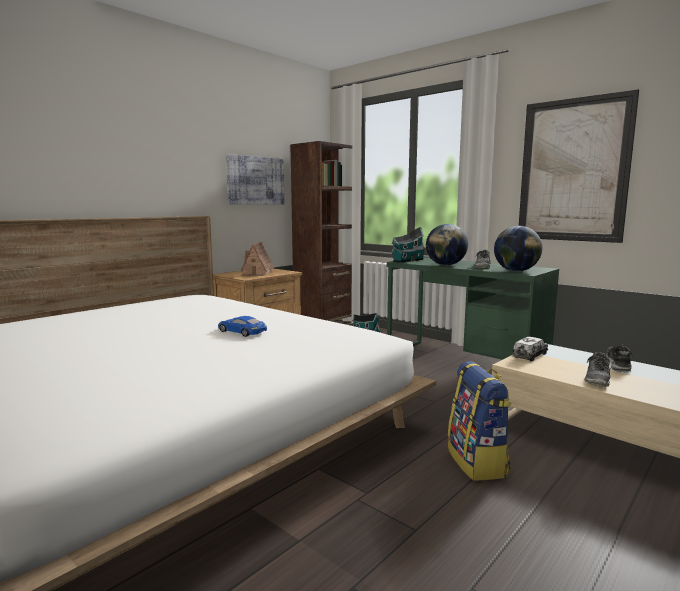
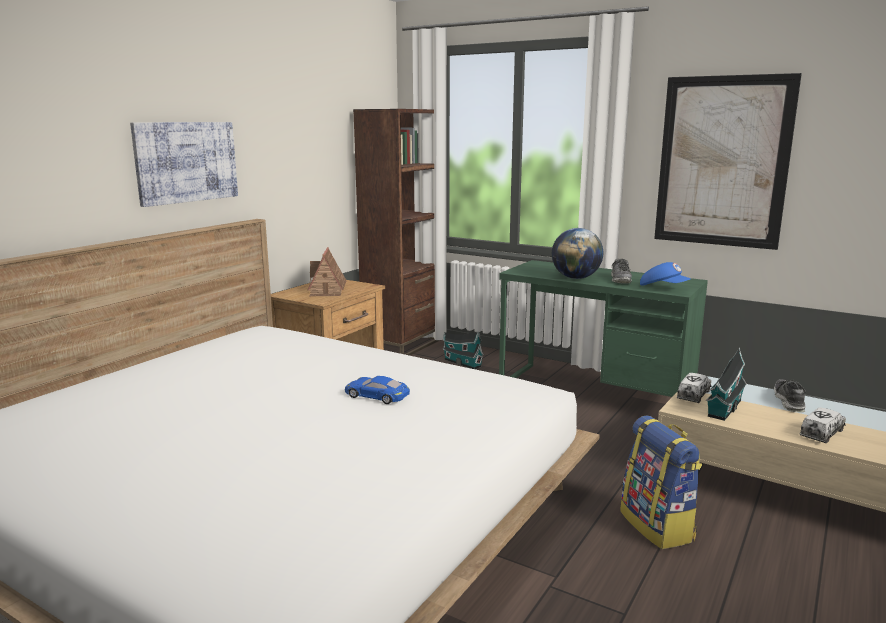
camera: 10 degrees left, 5 degrees up
(255, 180) = (313, 163): picture -> picture (186, 162)
(407, 260) = (523, 270): toy house -> toy house (724, 409)
(516, 271) = (663, 288): globe -> blue cap
(597, 379) = (775, 424): shoe -> none
(641, 388) = (821, 433): none -> toy truck

